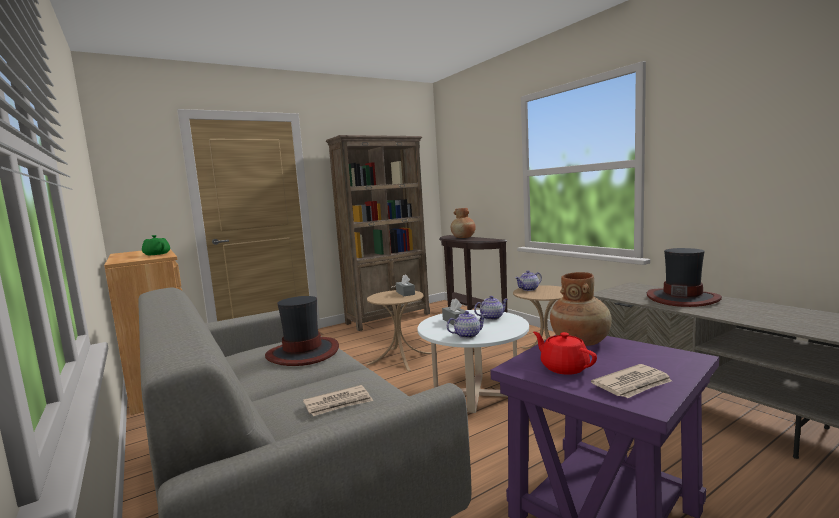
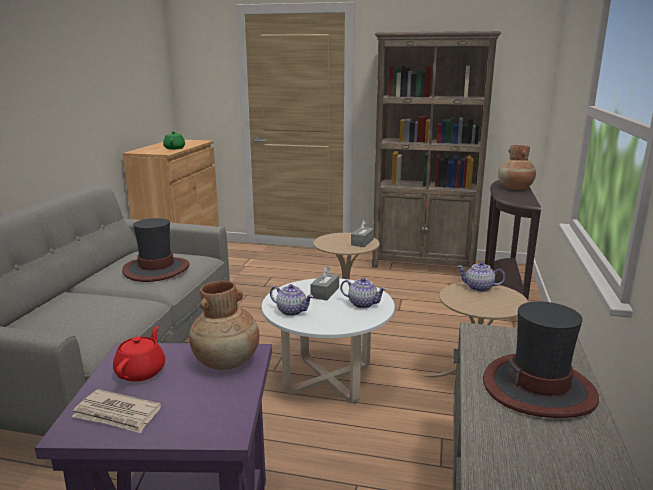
camera: 45 degrees right, 10 degrees up
(339, 403) = (71, 318): newspaper -> none

